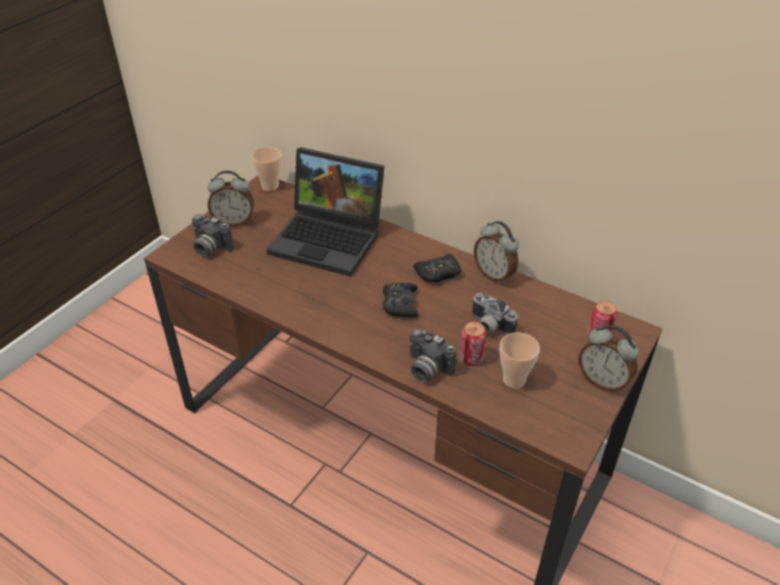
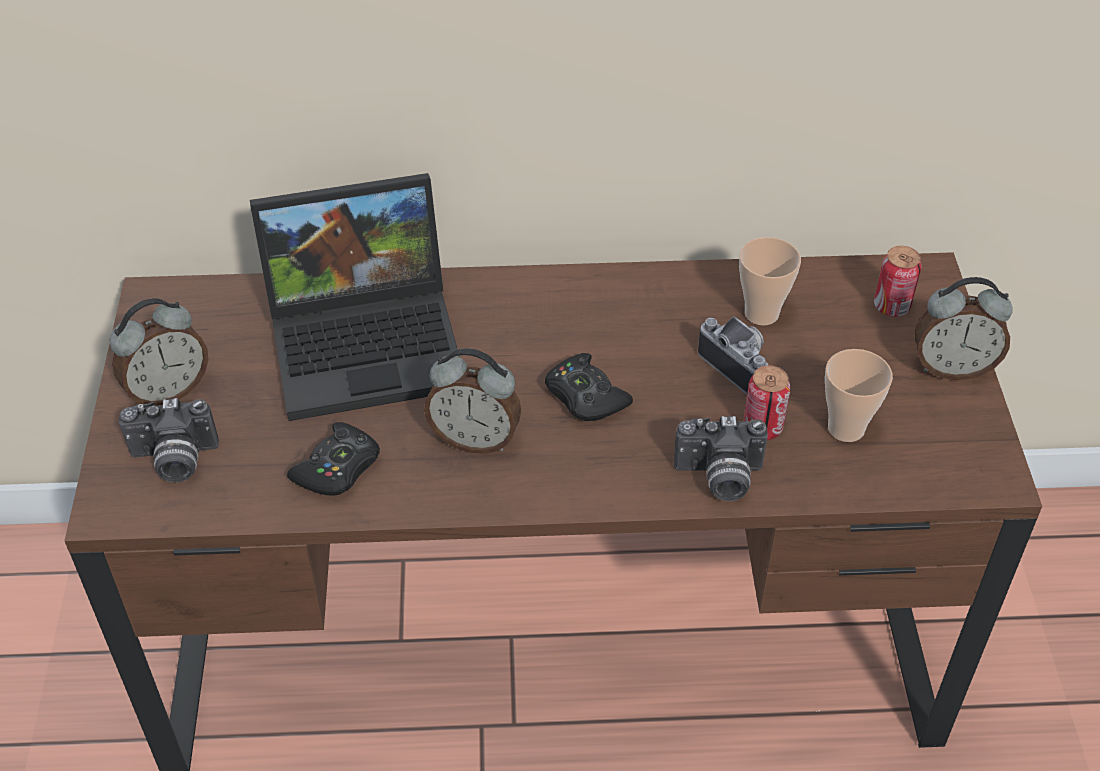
camera: 35 degrees left, 5 degrees up
(270, 186) = (168, 296): cup -> cup (761, 313)
(438, 273) = (593, 318): black game controller -> black game controller (338, 468)
(488, 326) = (740, 365): camera -> camera turned 135 degrees counterclockwise
(494, 274) = (674, 280): alarm clock -> alarm clock (475, 439)

